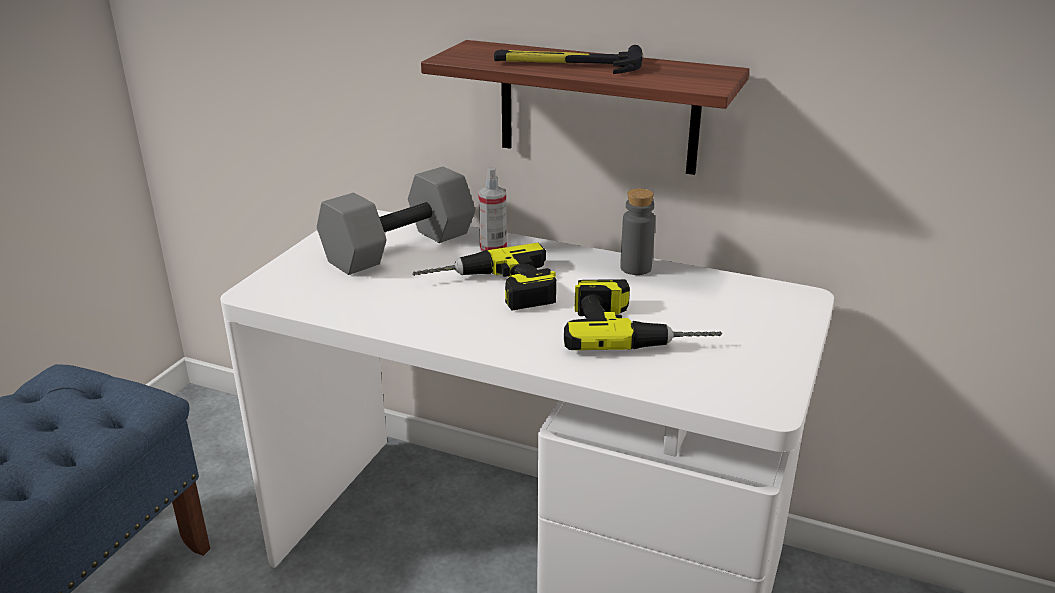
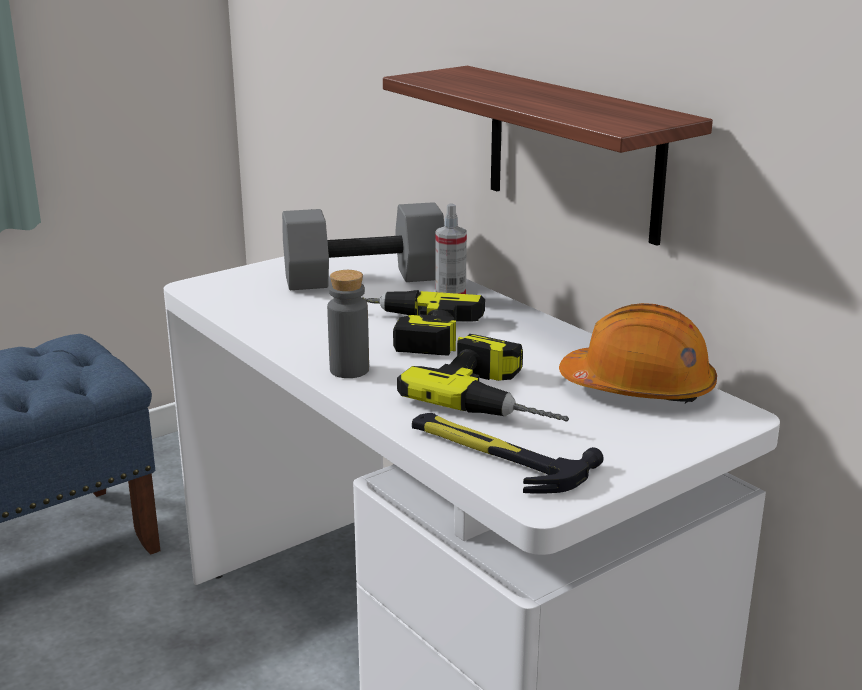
camera: 30 degrees right, 5 degrees down
(567, 64) = (515, 93): hammer -> hammer (495, 455)
(635, 268) = (576, 346): grey bottle -> grey bottle (349, 370)
(718, 292) = (638, 388): none -> orange hard hat

